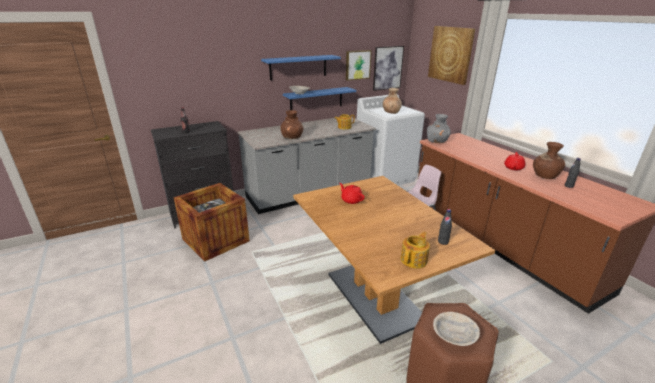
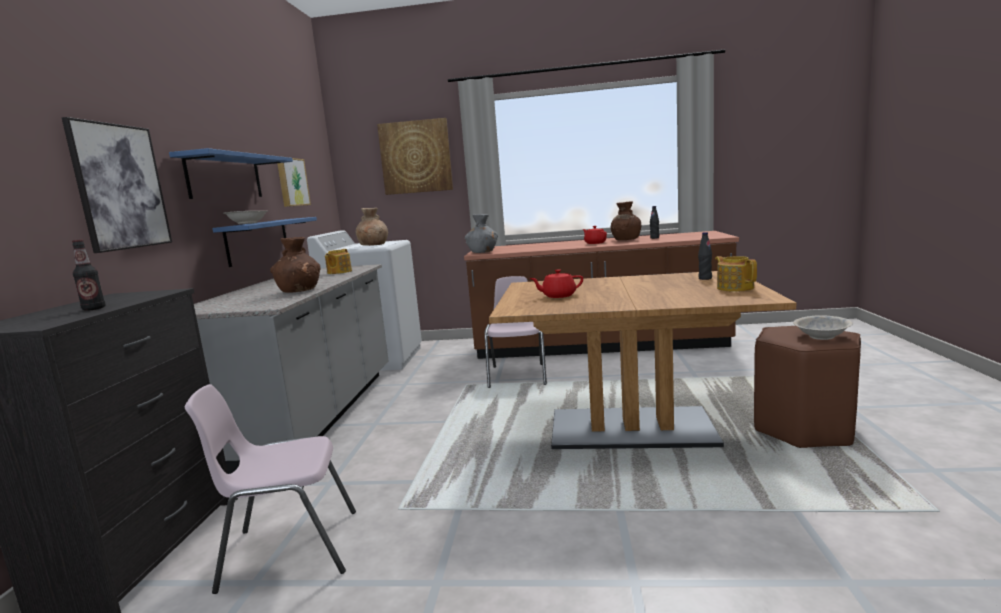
camera: 55 degrees left, 15 degrees down
(216, 240) = (288, 550): crate -> pink chair
(387, 68) = (320, 191): picture -> picture (120, 187)

